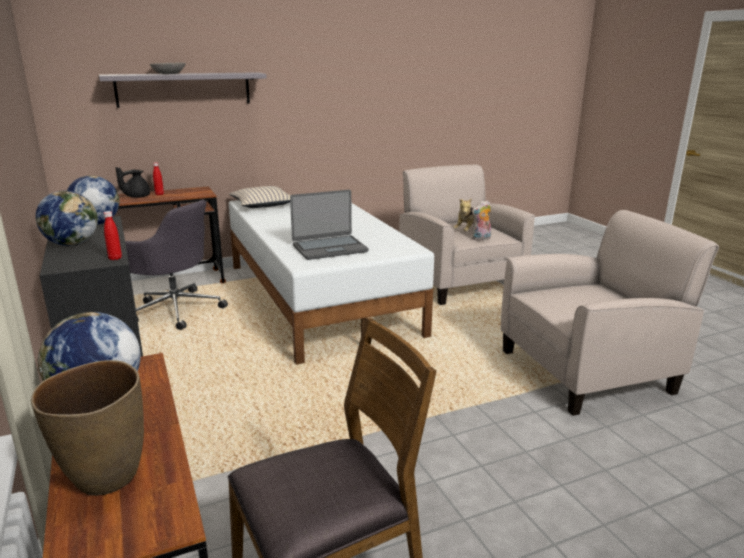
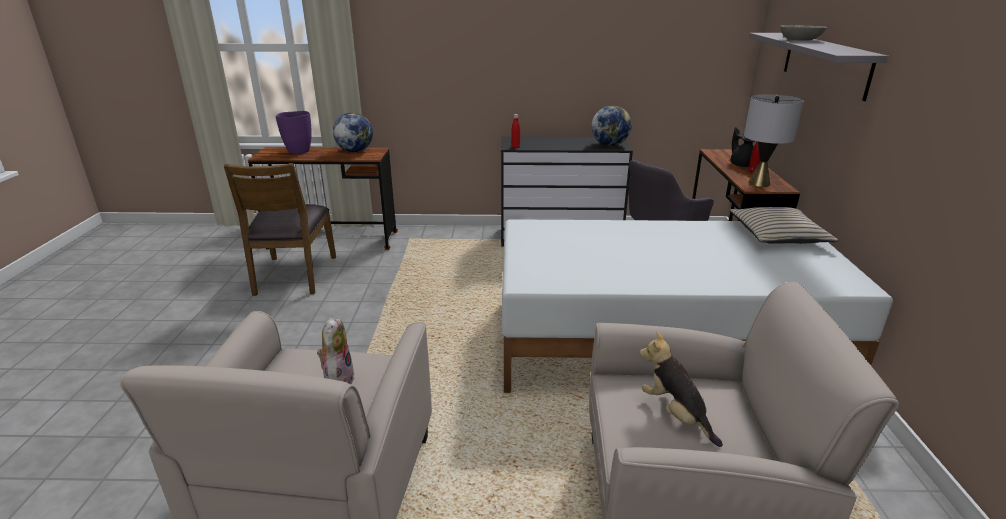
camera: 115 degrees right, 5 degrees up
(72, 244) = (559, 140): globe -> none
(106, 478) = (298, 151): brown vase -> purple vase
(192, 193) = (758, 183): none -> grey table lamp
(329, 248) = (562, 242): laptop -> none
(481, 239) = (623, 413): plush toy -> plush toy (338, 379)

